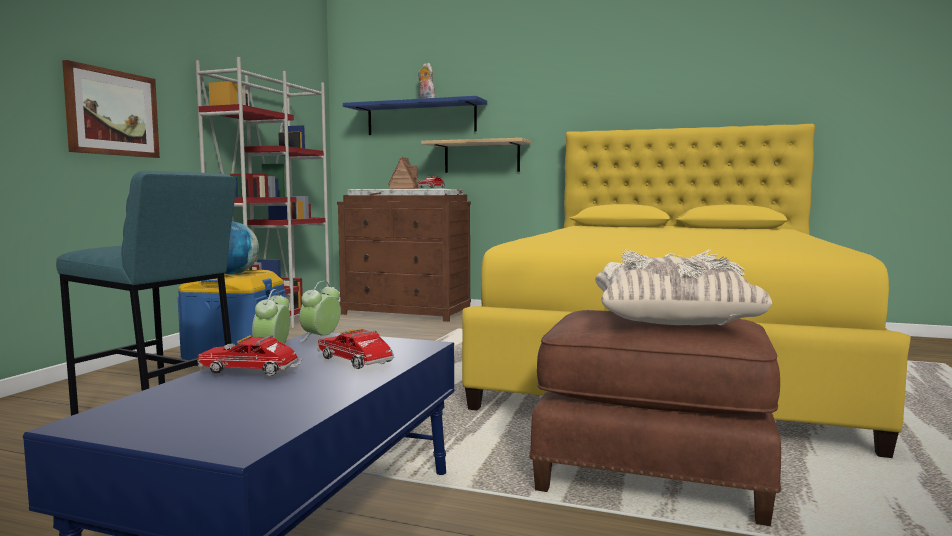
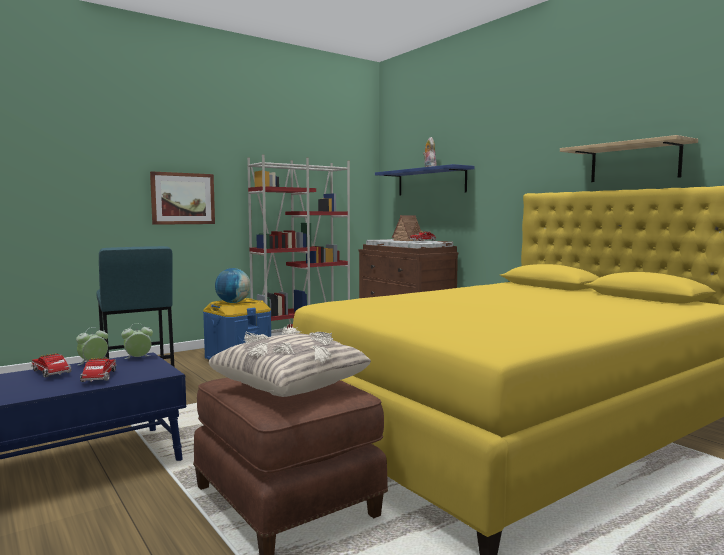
camera: 35 degrees right, 0 degrees up
(482, 157) = (469, 214): shelf -> shelf (634, 162)

